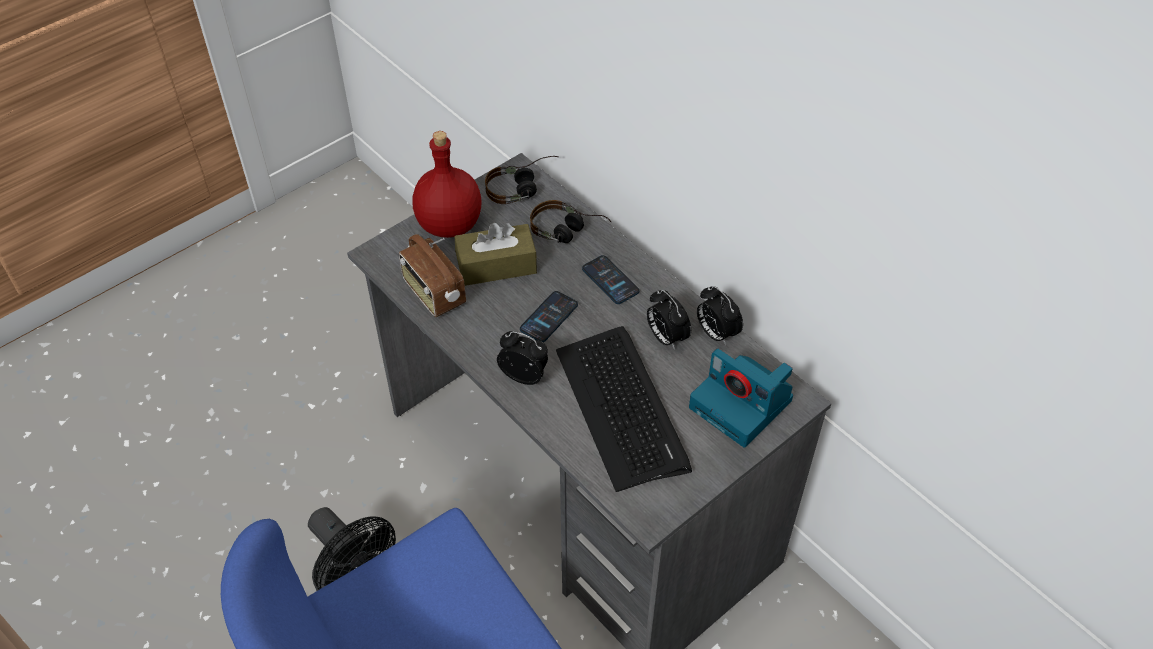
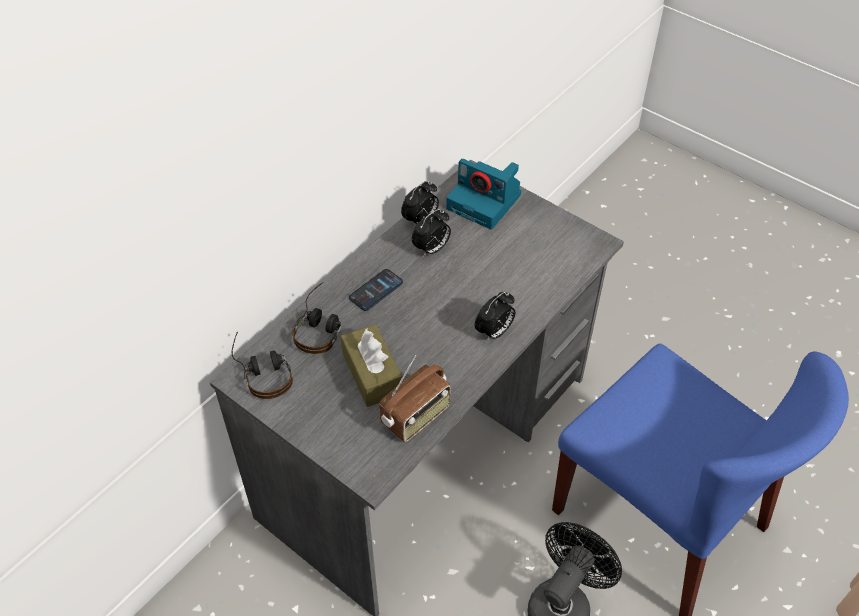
camera: 100 degrees left, 0 degrees up
(450, 225) = (323, 421): red bottle -> none
(525, 375) = (494, 332): alarm clock -> alarm clock turned 150 degrees counterclockwise
(549, 317) = (427, 326): phone -> none
(622, 408) = (508, 268): keyboard -> none
(743, 404) = (485, 202): camera -> camera turned 90 degrees clockwise

